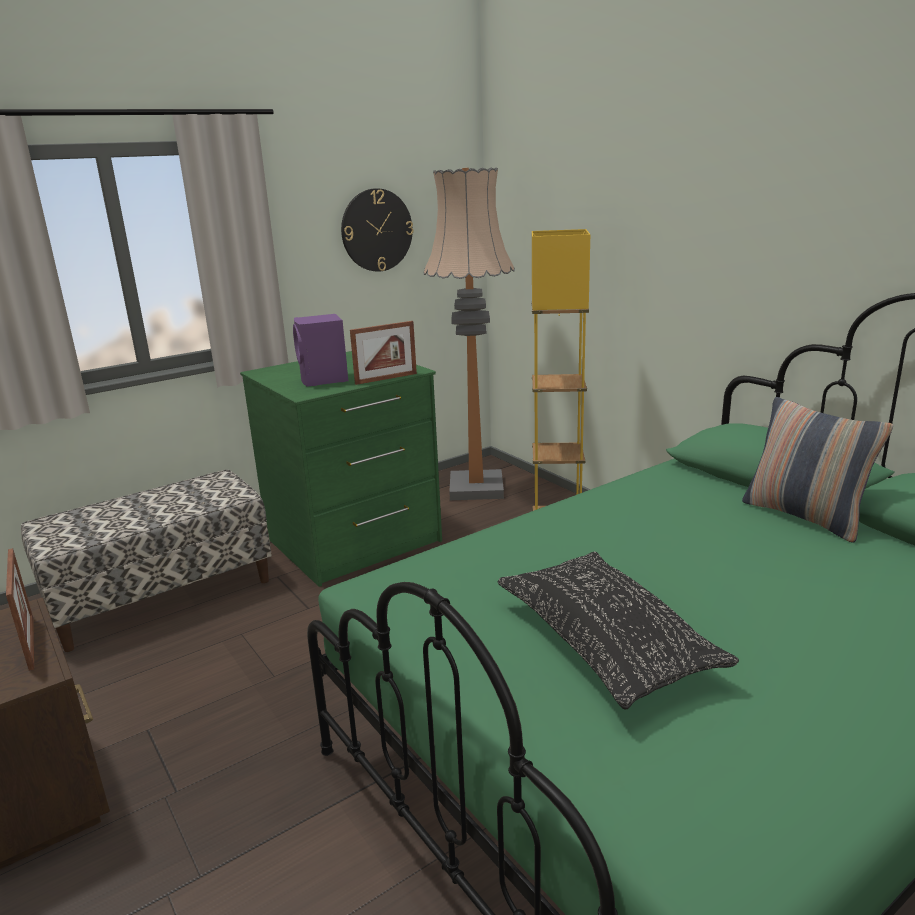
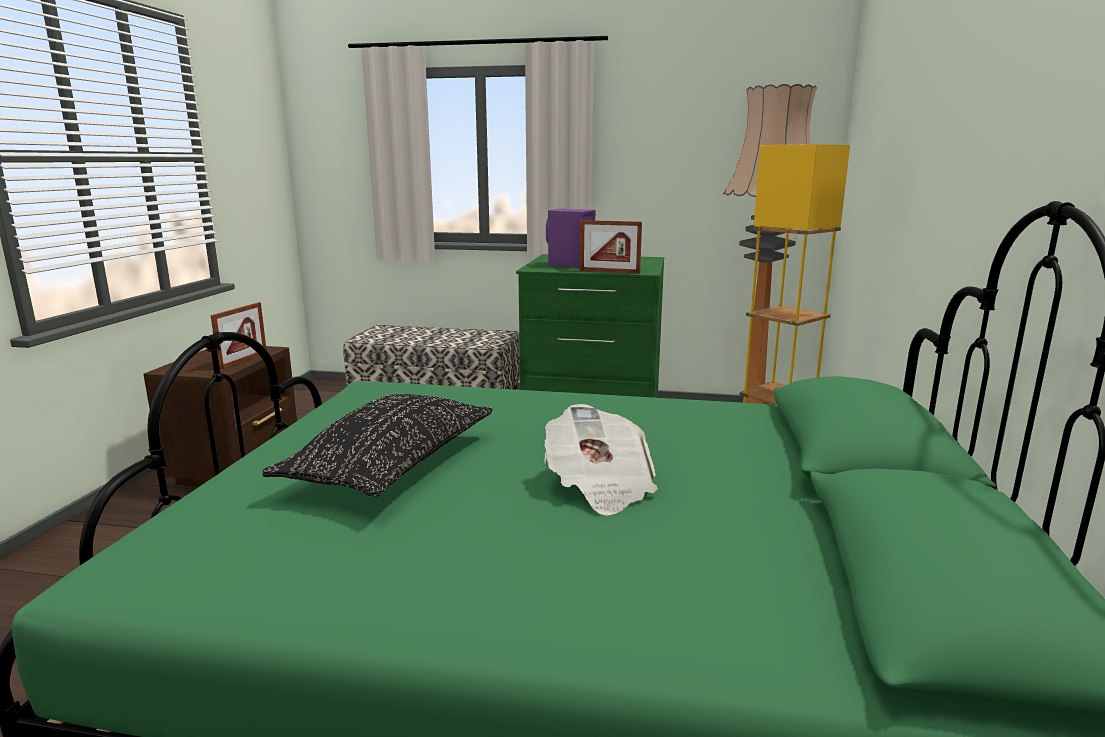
camera: 45 degrees right, 5 degrees down
(376, 230) = (706, 150): wall clock -> none
(748, 575) = (599, 486): none -> newspaper
(804, 516) = (789, 482): pillow -> none

